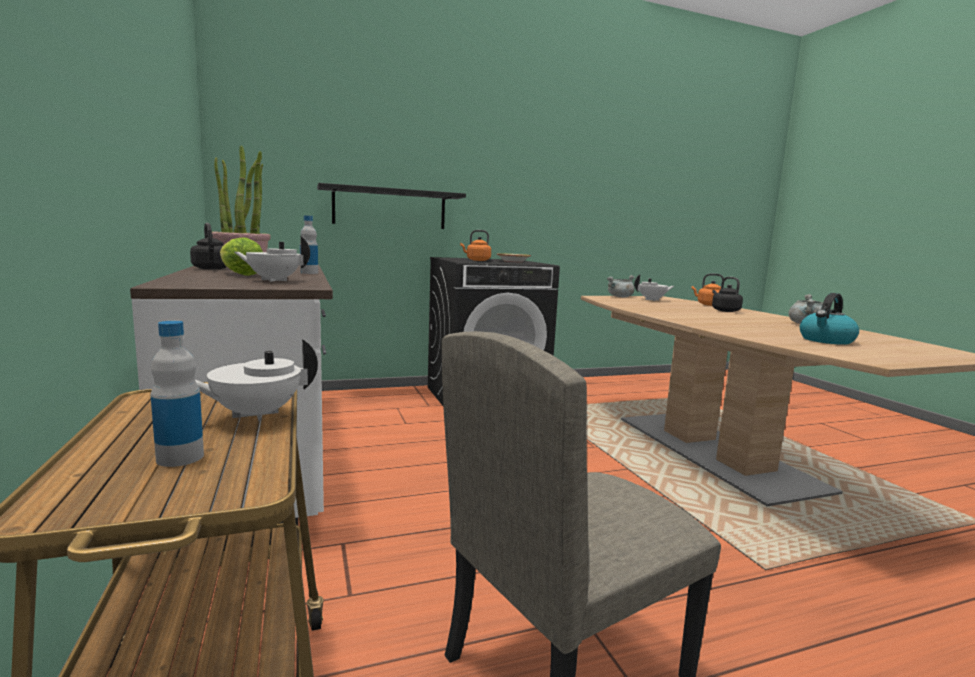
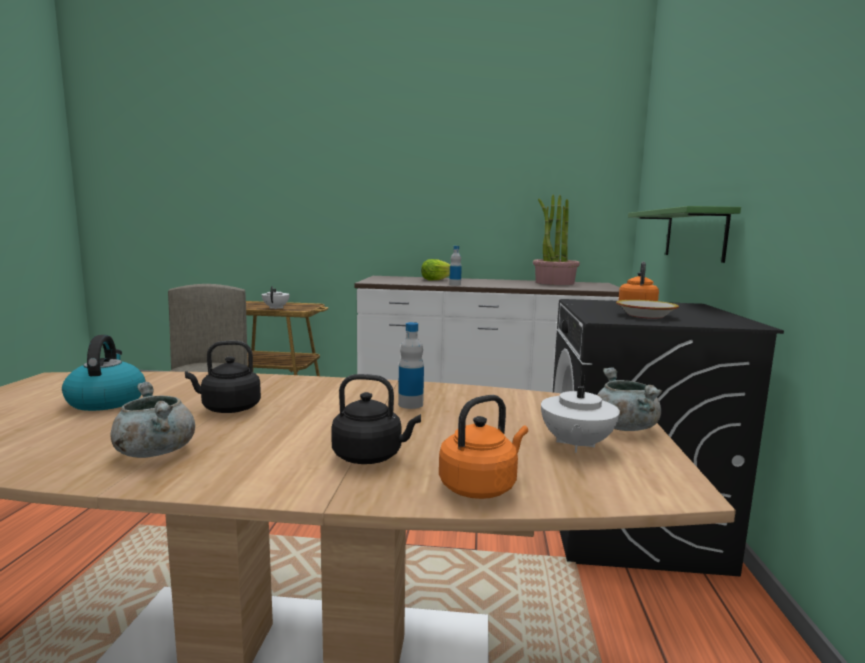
camera: 115 degrees right, 0 degrees up
(180, 457) = (256, 306): bottle -> bottle (410, 404)
(212, 269) = (475, 279): black kettle -> black kettle (228, 408)
(274, 280) = (400, 281): white teapot -> none
(390, 208) = (694, 234): black shelf -> green shelf

